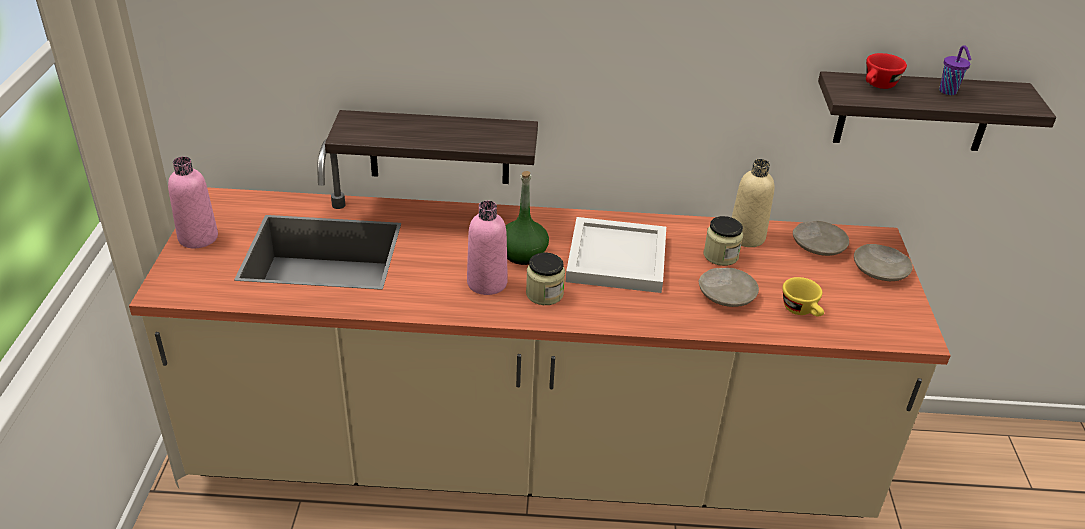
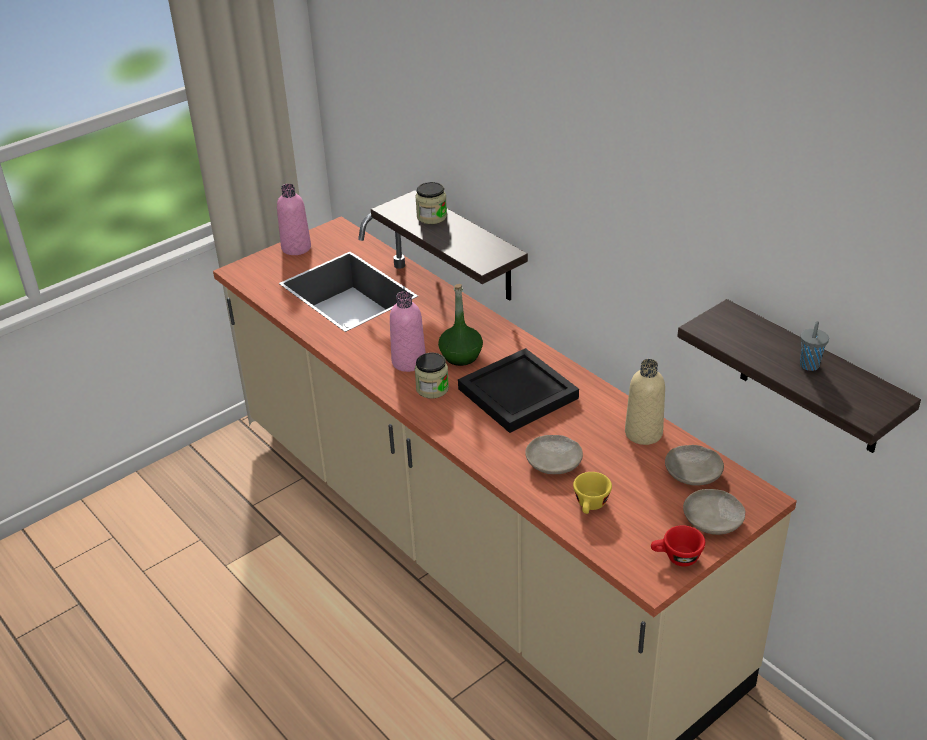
camera: 50 degrees right, 0 degrees up
(615, 259) = (516, 393): white tray -> black tray
(720, 255) = (598, 434): jar -> jar (431, 217)
(878, 86) = (751, 332): red cup -> red cup (676, 558)
(948, 92) = (809, 366): purple cup -> grey cup

